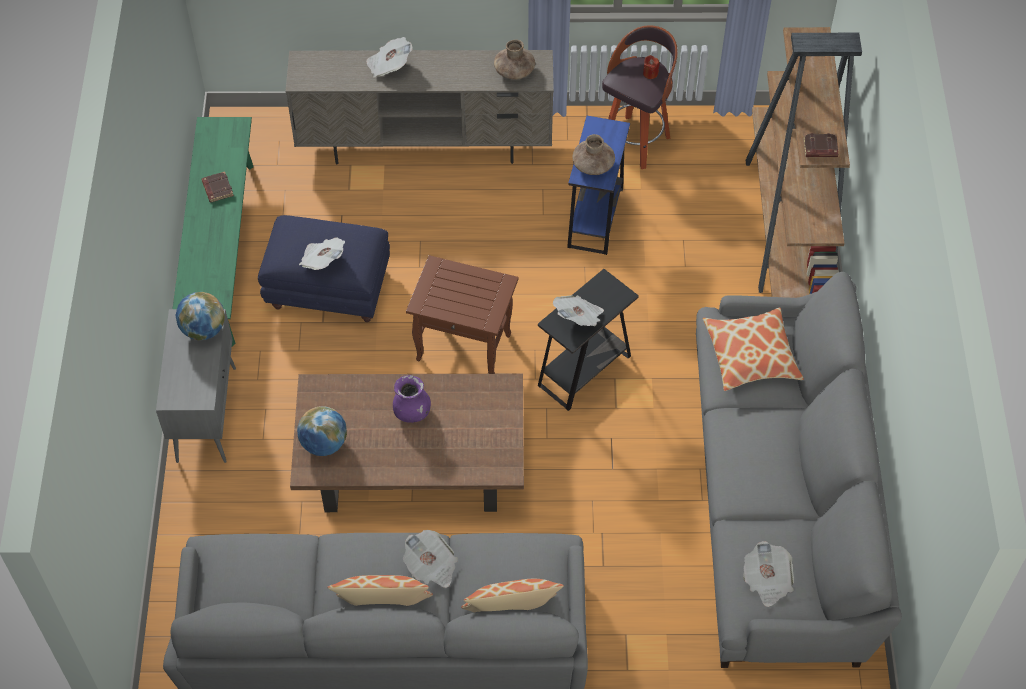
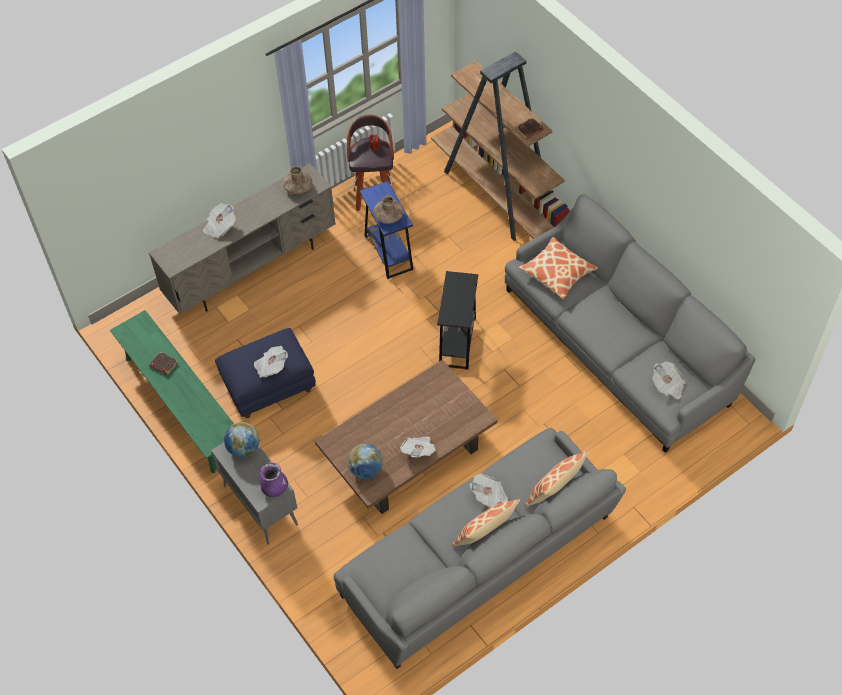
camera: 35 degrees left, 0 degrees up
(412, 412) = (400, 420): purple vase -> purple vase (274, 488)
(466, 347) = (379, 370): brown side table -> none
(579, 318) = (457, 306): newspaper -> newspaper (419, 451)

